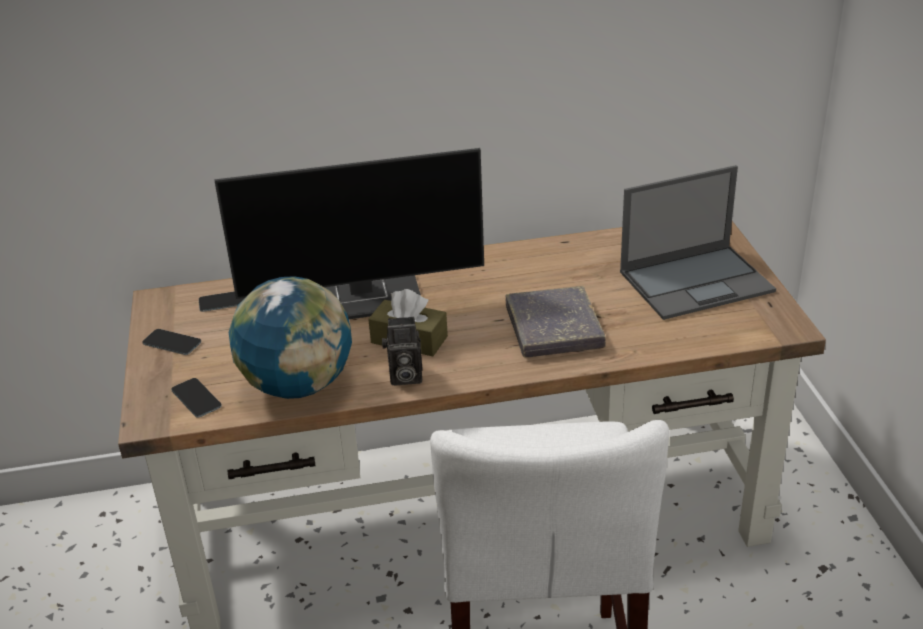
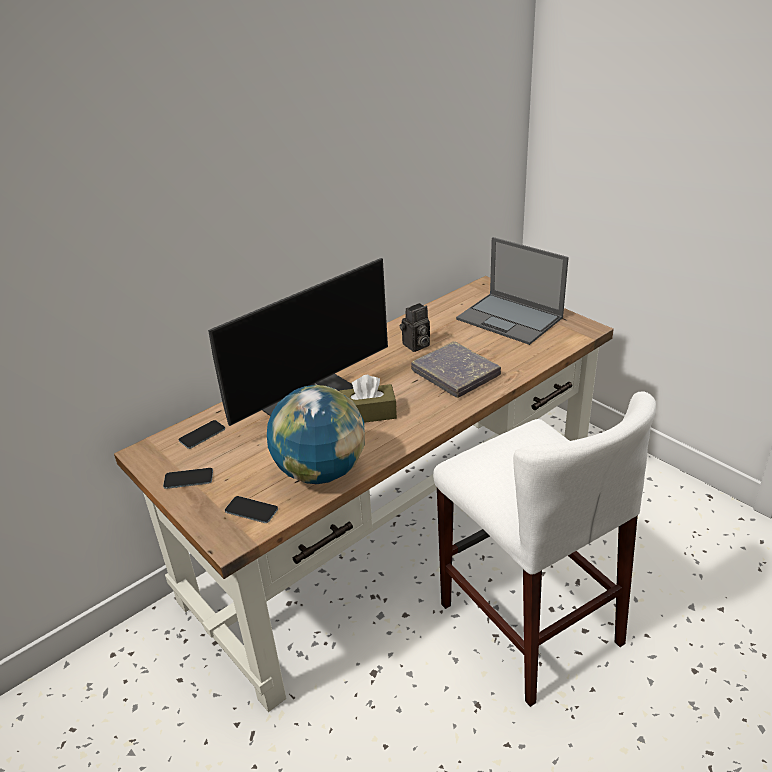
camera: 30 degrees left, 0 degrees up
(404, 377) = (390, 438): camera -> camera (416, 346)
(697, 281) = (510, 319): laptop -> laptop turned 90 degrees clockwise

